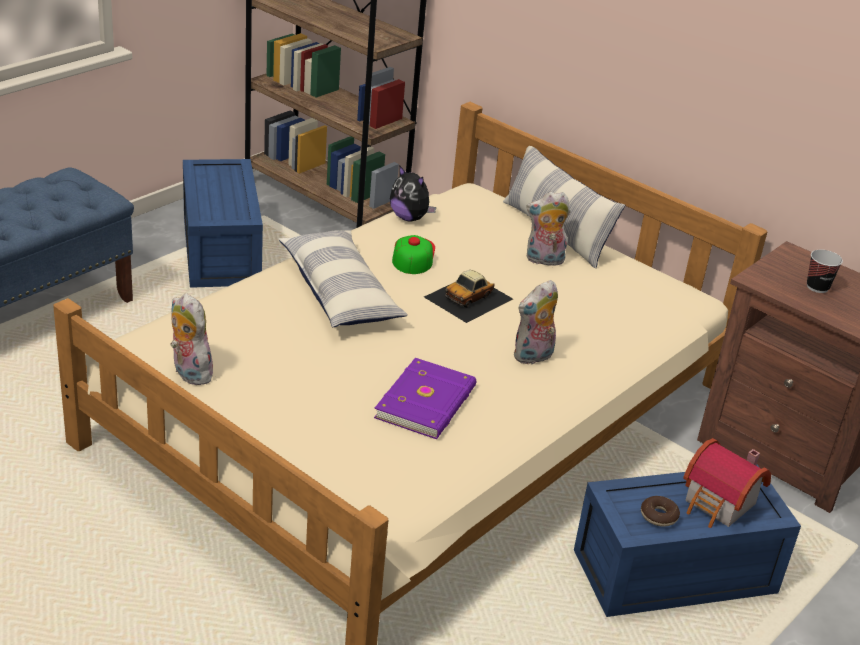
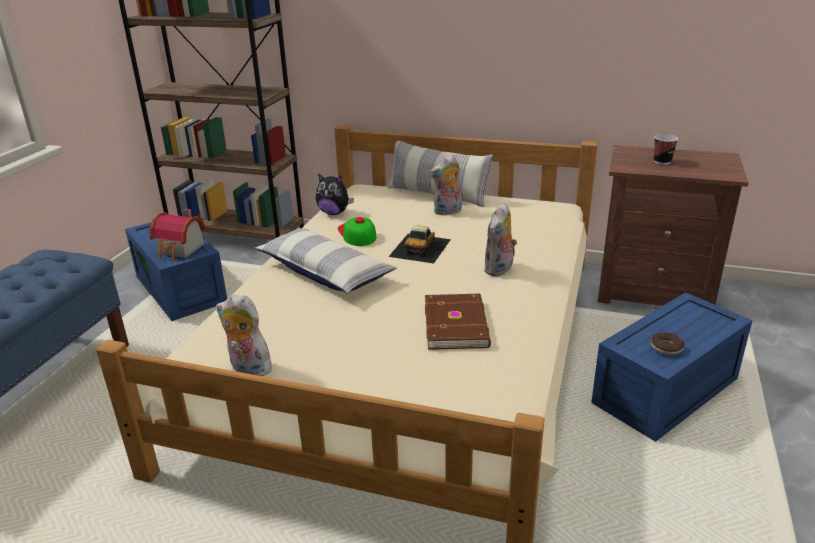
camera: 20 degrees left, 5 degrees down
(427, 403) = (457, 324): purple book -> brown book
(719, 505) = (693, 326): toy house -> toy house (180, 250)

